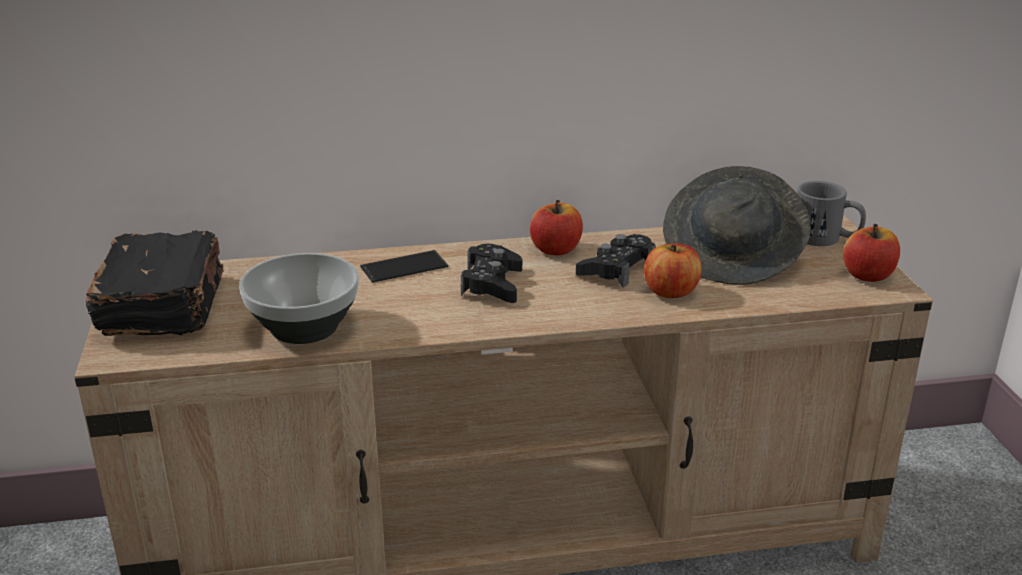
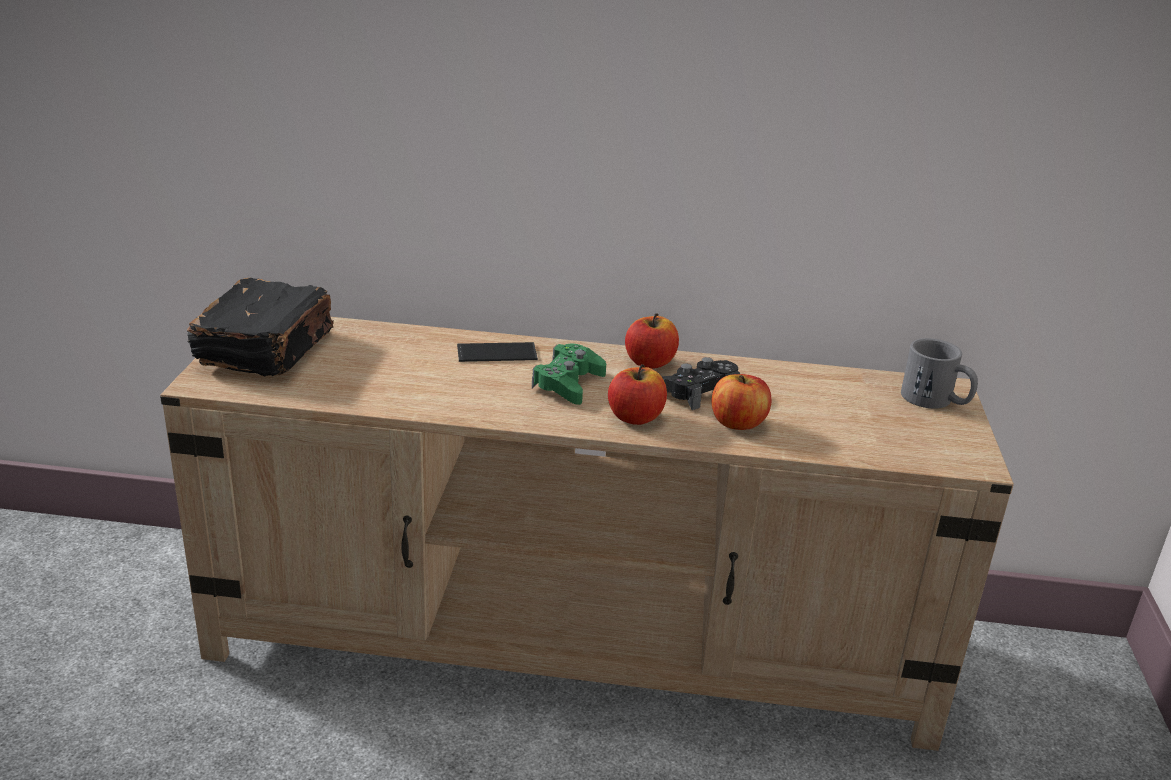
camera: 15 degrees right, 0 degrees up
(303, 328) = (373, 390): bowl -> none
(492, 284) = (568, 383): black game controller -> green game controller
(734, 256) = (825, 401): grey hat -> none
(868, 275) = (956, 446): apple -> apple (635, 417)

